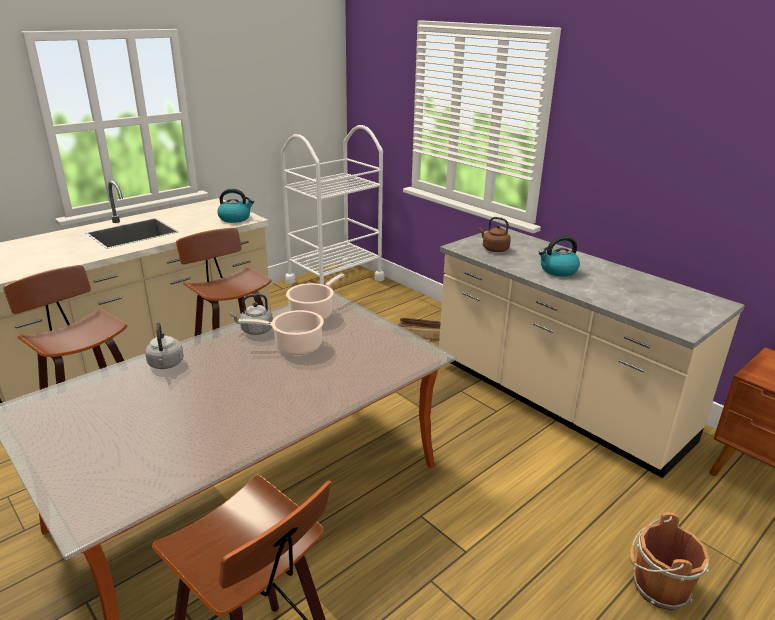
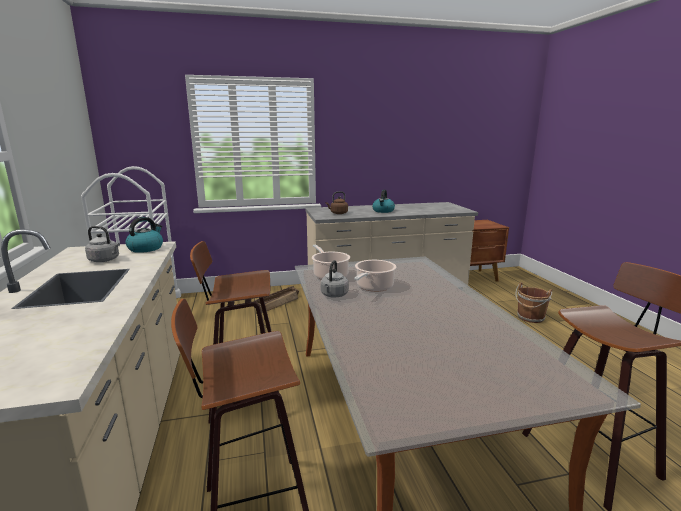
camera: 60 degrees left, 10 degrees down
(166, 364) = (358, 334): grey kettle -> grey kettle (105, 260)

